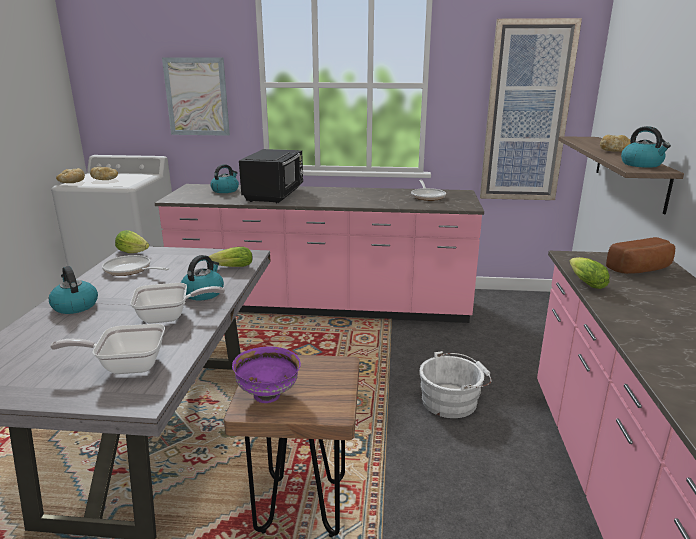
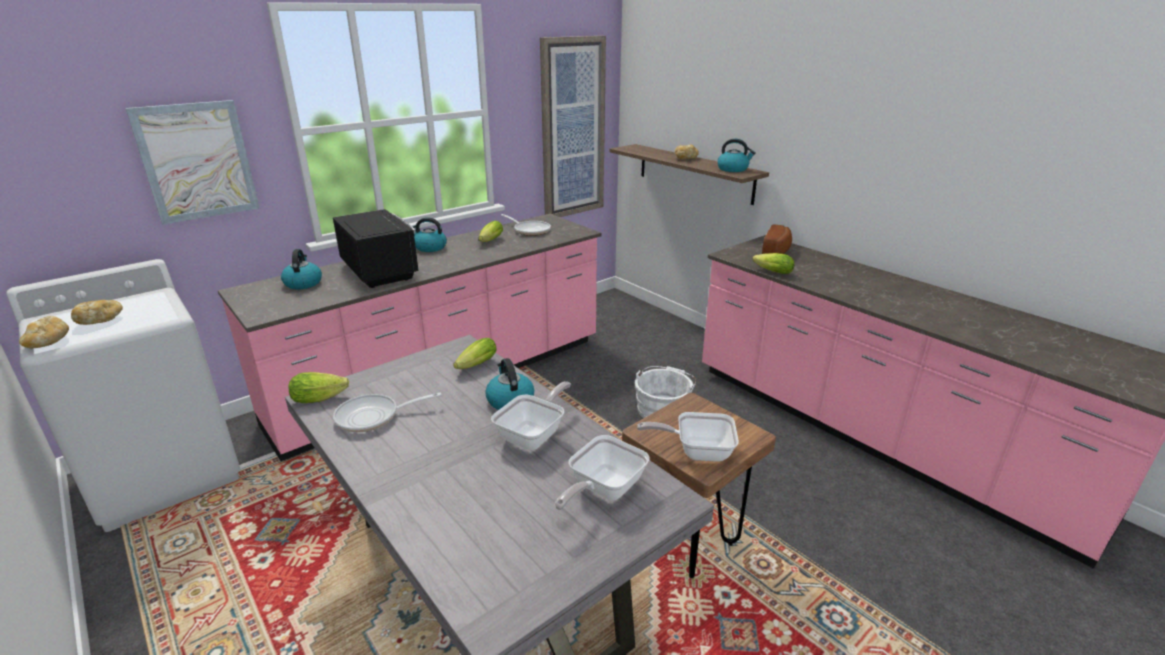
camera: 45 degrees left, 5 degrees up
(75, 306) = (411, 479): kettle -> kettle (430, 248)
(268, 395) = (697, 451): purple bowl -> frying pan
(381, 196) = (489, 241): none -> lettuce

